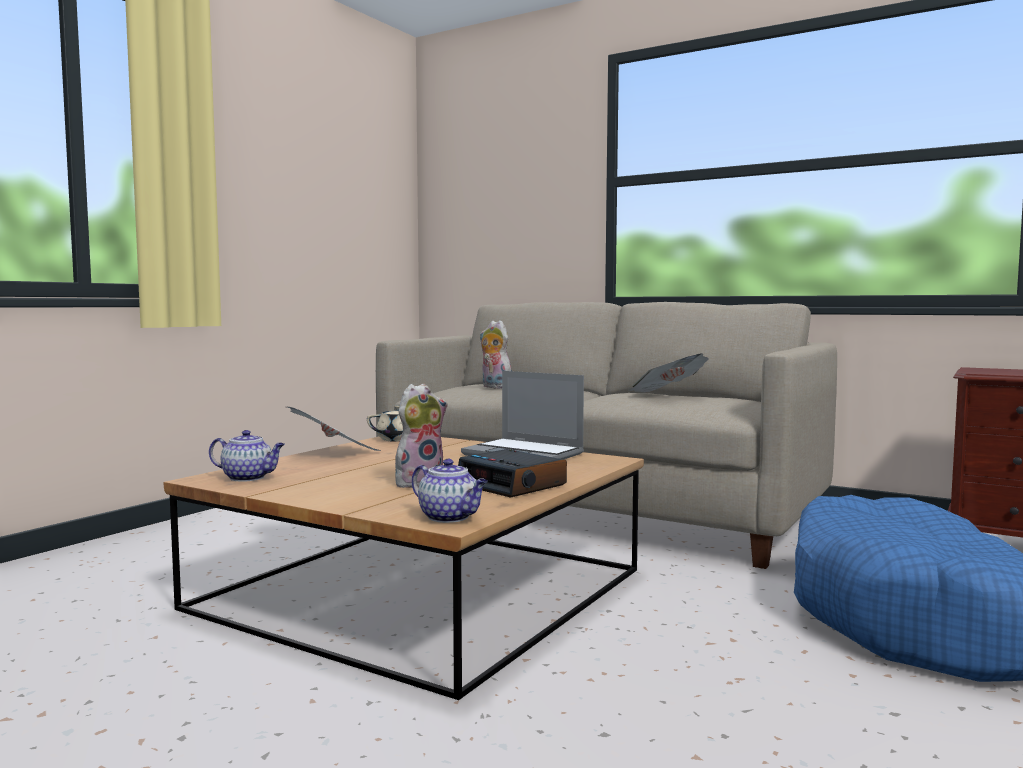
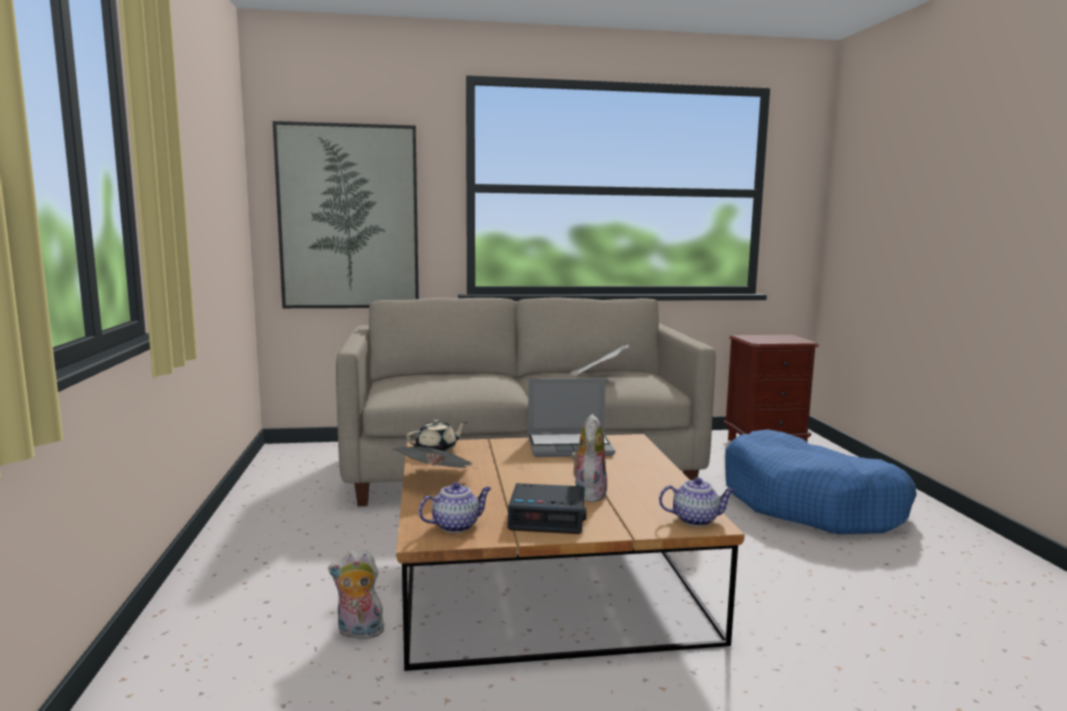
camera: 40 degrees left, 5 degrees up
(494, 387) = (452, 384): plush toy -> plush toy (358, 633)
(495, 225) = (349, 217): none -> picture
(513, 484) = (645, 479): alarm clock -> alarm clock (548, 517)

